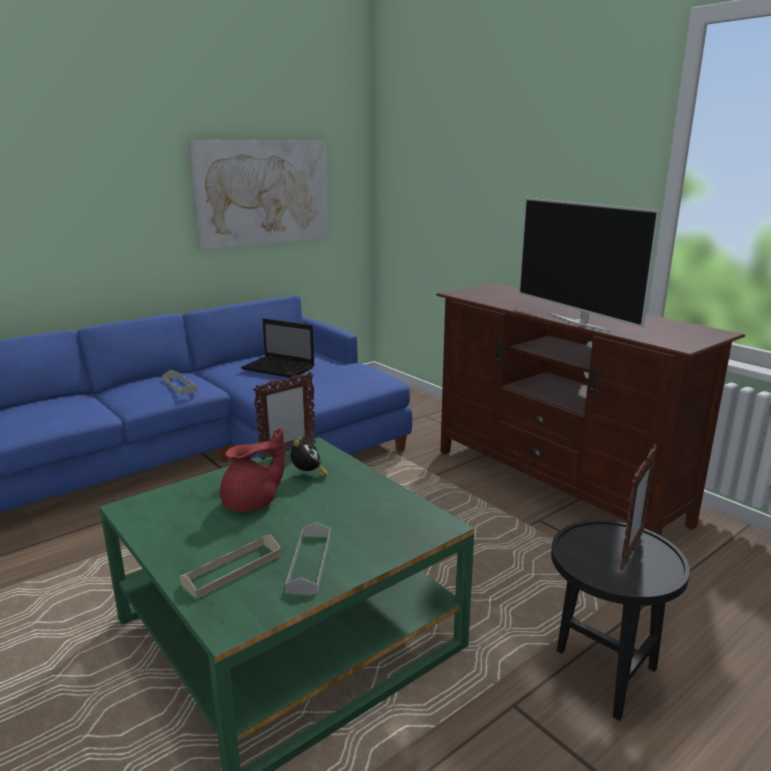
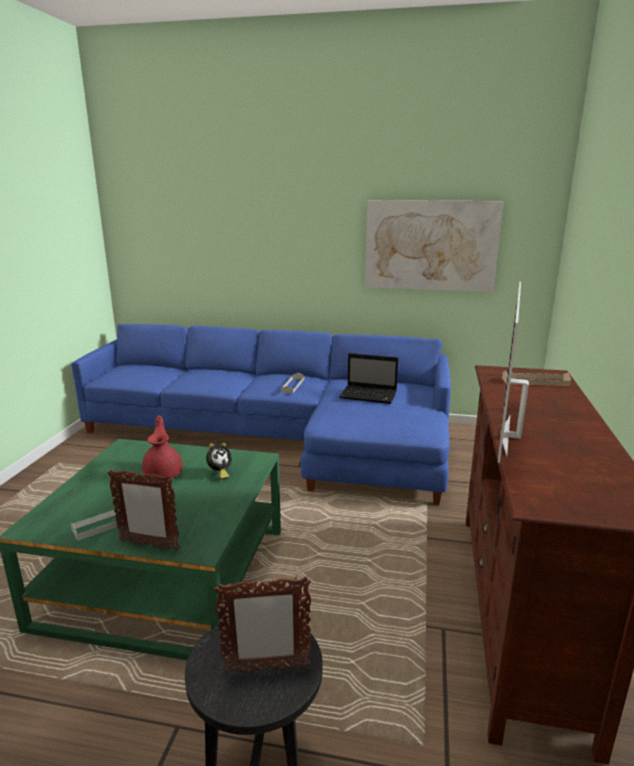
camera: 50 degrees right, 0 degrees up
(232, 569) = (84, 502): beige tray -> beige tray (535, 381)
(252, 503) = (164, 473): red teapot -> red teapot turned 120 degrees counterclockwise
(280, 368) = (369, 395): laptop -> laptop turned 60 degrees counterclockwise
(287, 452) = (241, 453): picture frame -> picture frame (149, 545)

